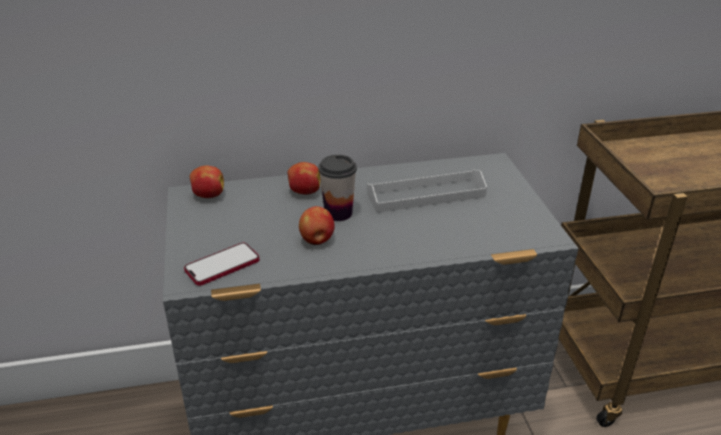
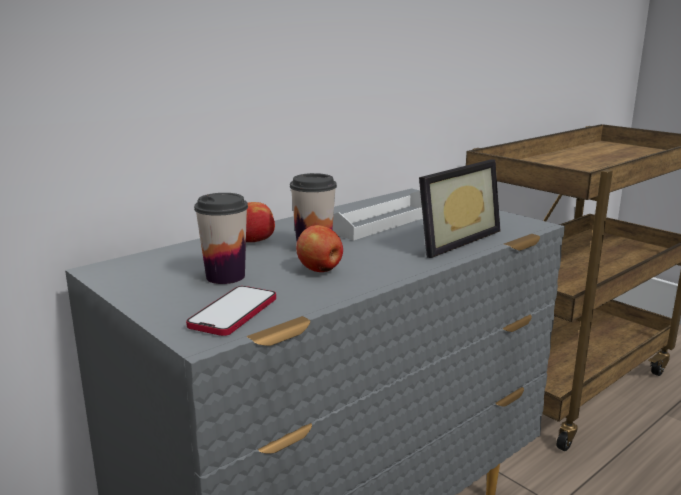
camera: 30 degrees left, 15 degrees down
(208, 195) = (133, 265): apple -> none
(251, 226) = (225, 276): none -> cup
(451, 235) = (450, 239): none -> picture frame

